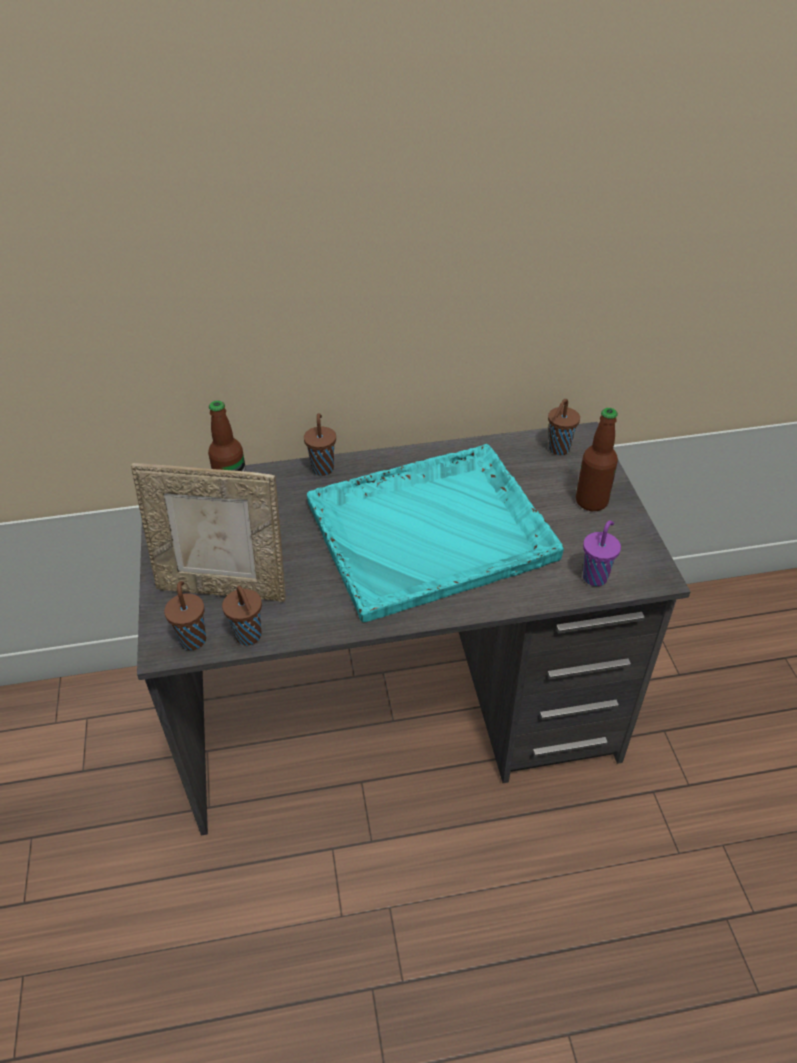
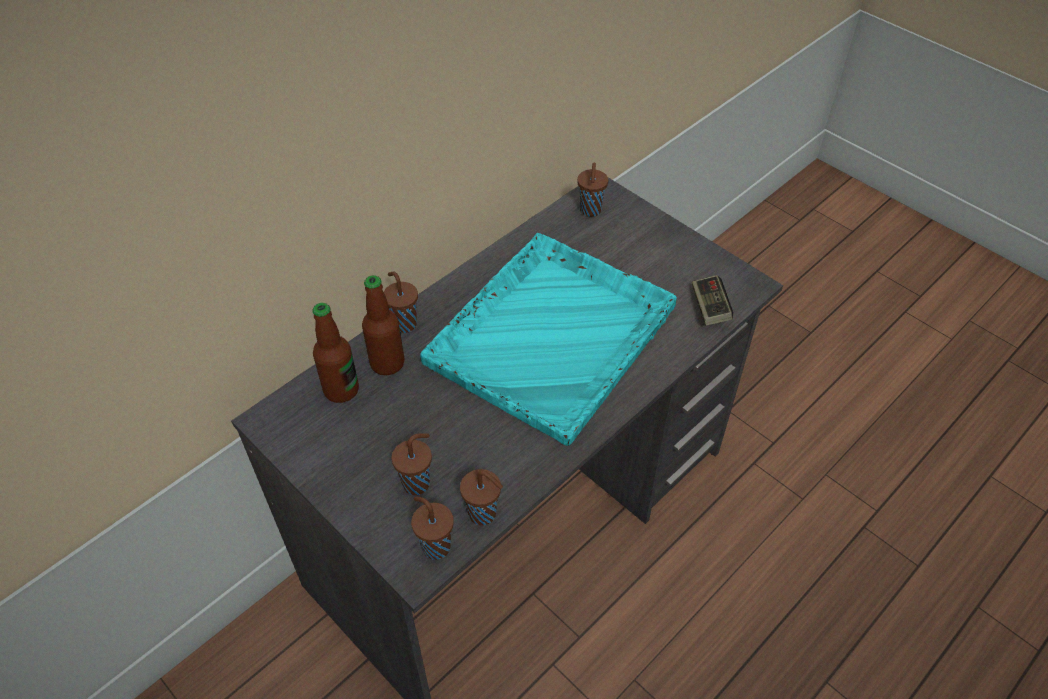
camera: 35 degrees left, 5 degrees up
(224, 587) = (417, 483): picture frame -> brown cup
(591, 501) = (654, 245): bottle -> bottle (387, 363)
(595, 576) = (709, 308): purple cup -> game controller

